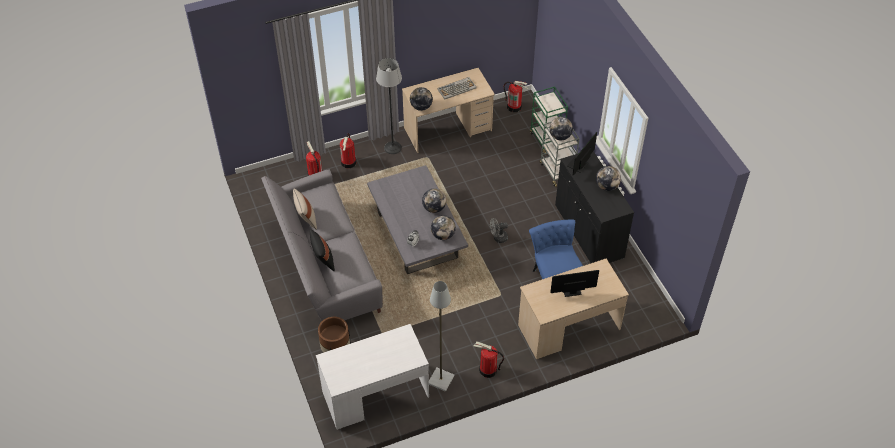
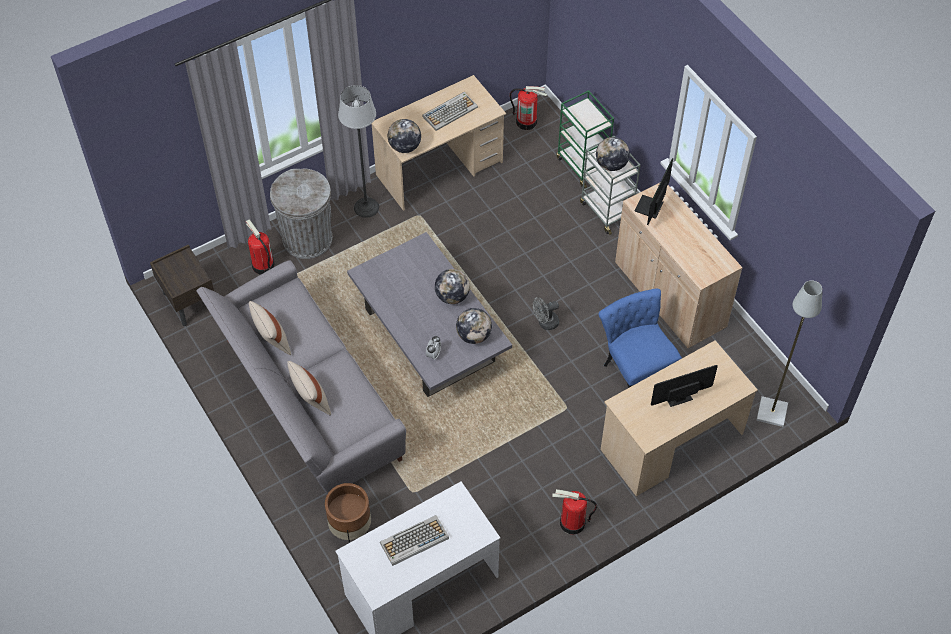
camera: 10 degrees left, 5 degrees up
(261, 191) = (188, 302): none -> brown nightstand
(323, 260) = (311, 401): black pillow -> beige pillow
(349, 162) = (307, 239): fire extinguisher -> grey trash can
(369, 357) = (414, 541): none -> keyboard
(441, 380) = (510, 549): grey floor lamp -> grey floor lamp (772, 413)
(588, 232) = (669, 295): black cabinet -> beige cabinet
(606, 186) = (696, 234): globe -> none

